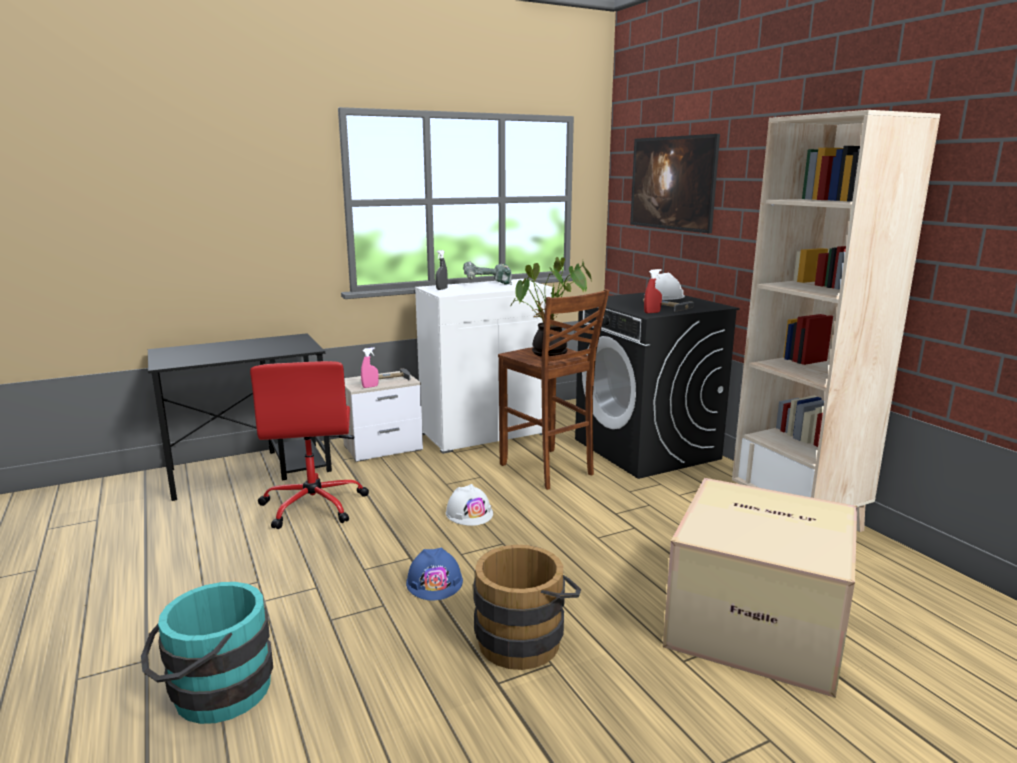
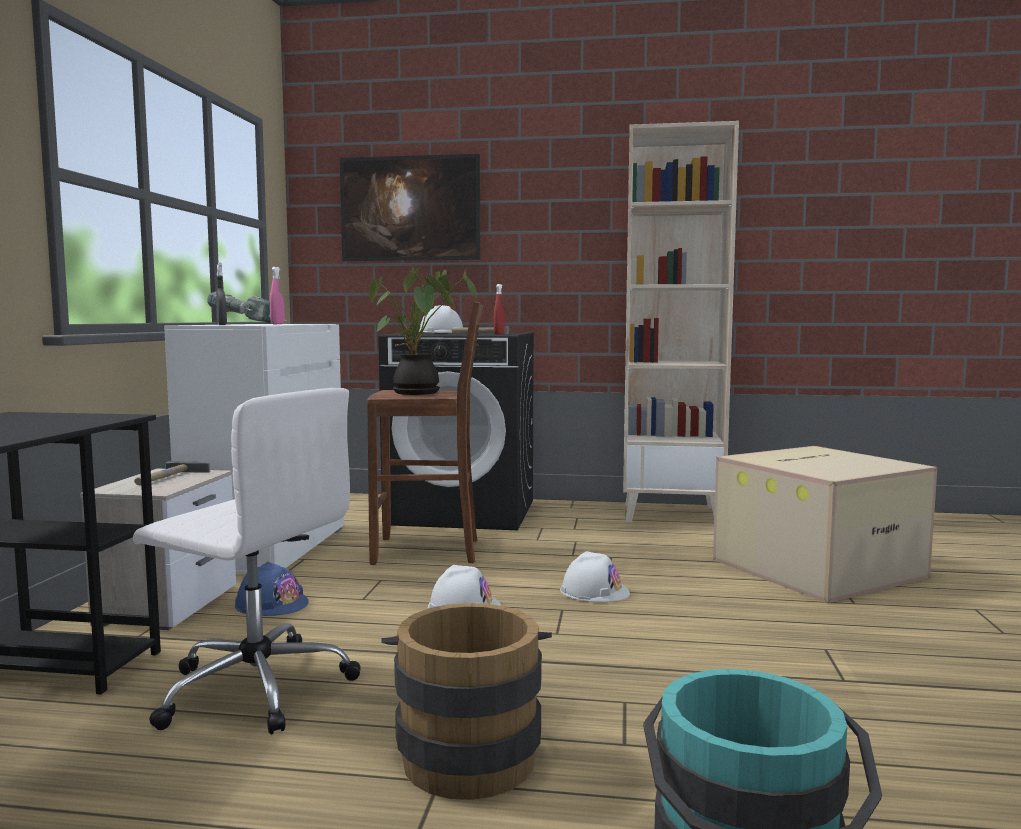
camera: 55 degrees left, 10 degrees down
(314, 505) = (254, 687): red office chair -> white office chair
(370, 386) = (176, 486): pink spray bottle -> pink spray bottle (277, 324)
(434, 582) = (605, 661): blue hard hat -> blue hard hat (272, 604)
(525, 638) = (769, 647): brown bucket -> brown bucket (467, 752)
(551, 543) = (594, 591): none -> white hard hat

